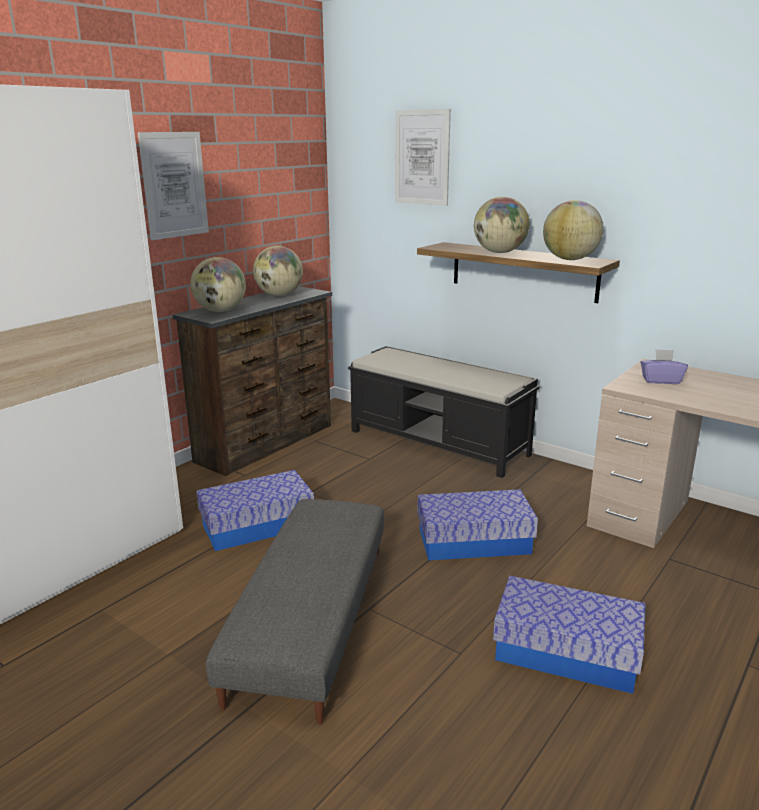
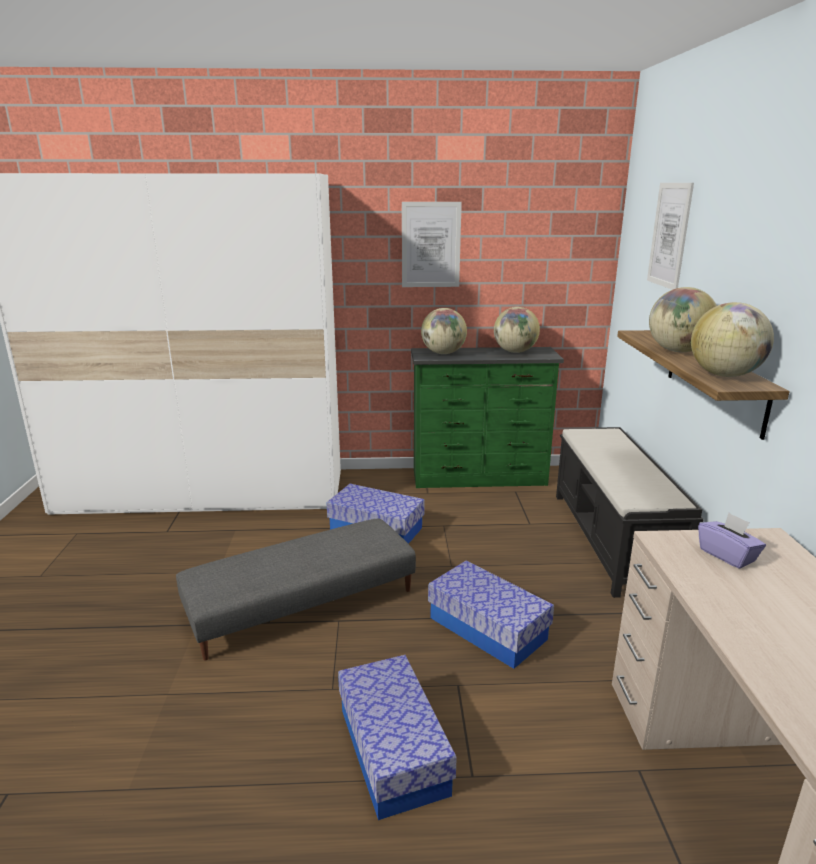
camera: 50 degrees right, 0 degrees up
(268, 443) = (480, 478): brown dresser -> green dresser

